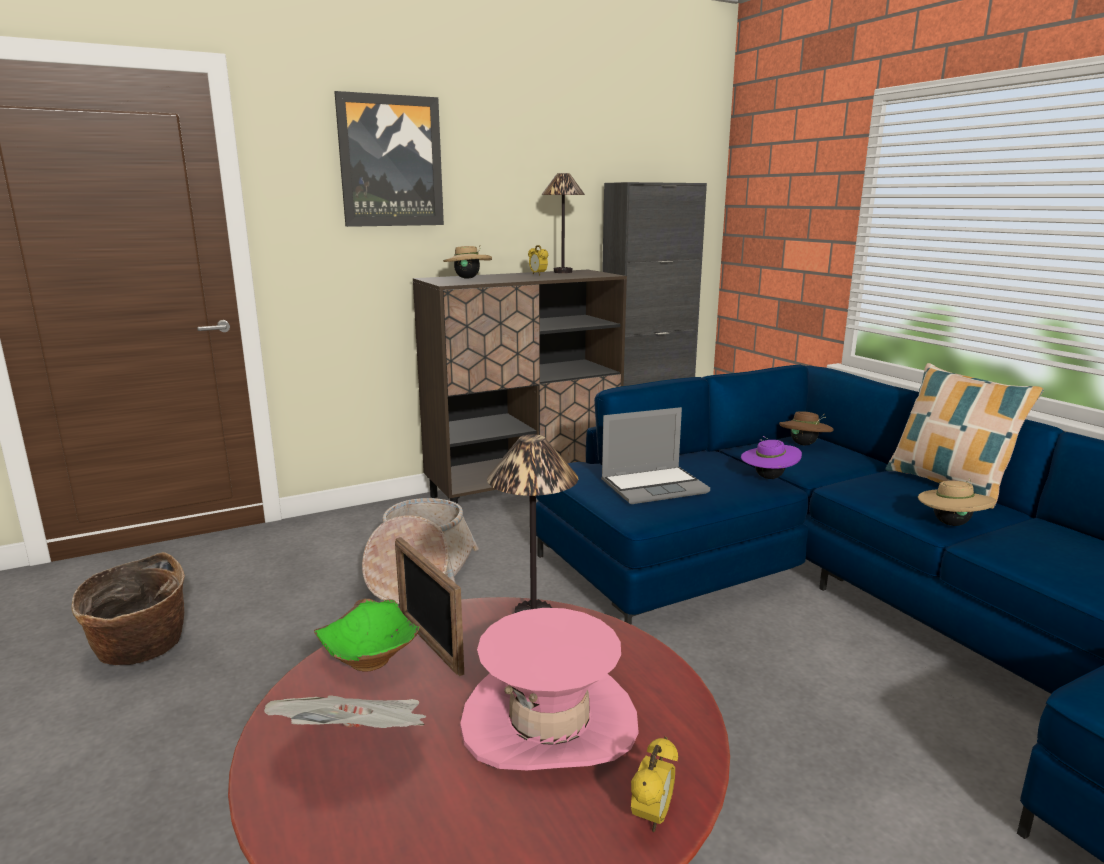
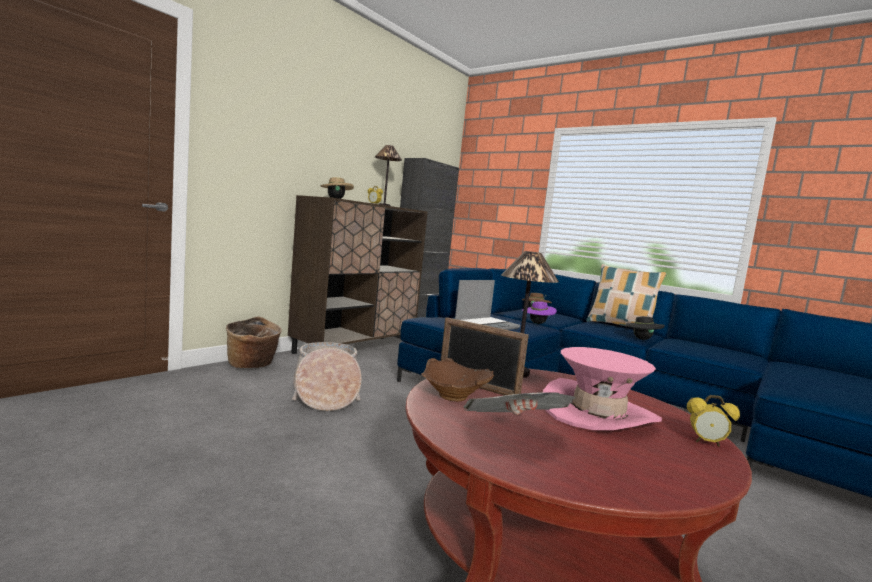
camera: 25 degrees left, 10 degrees down
(141, 651) = (128, 457): basket -> basket (252, 365)
(373, 659) = (454, 396): green bowl -> brown bowl
(391, 161) = (290, 114): picture -> none
(652, 817) = (706, 442): alarm clock -> alarm clock turned 105 degrees clockwise
(951, 523) = (642, 339): beige hat -> black hat

